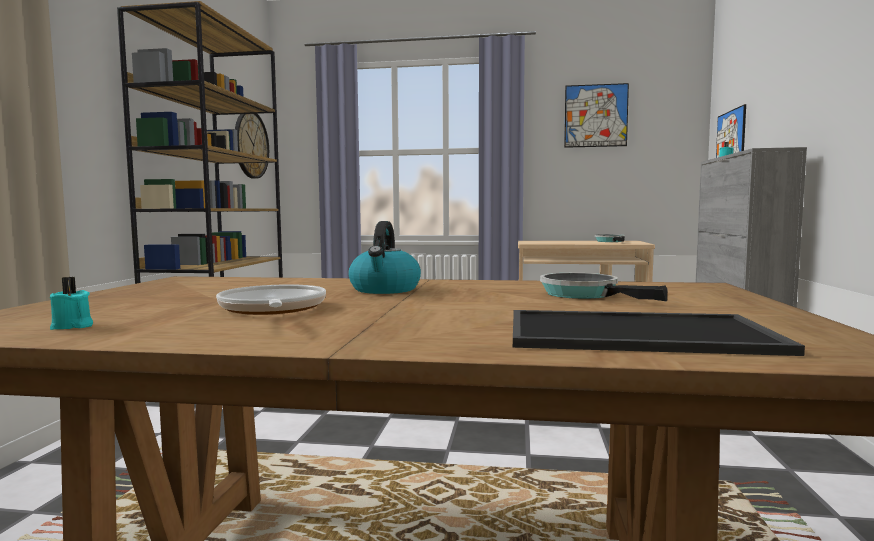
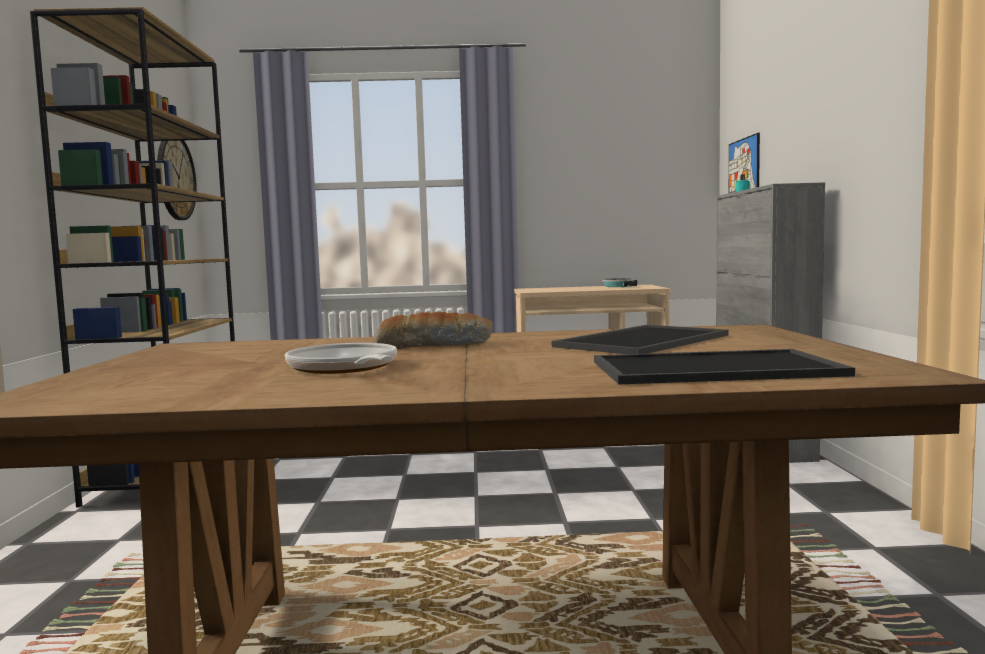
camera: 10 degrees left, 0 degrees up
(73, 326) = (157, 393): turquoise candle -> none
(385, 290) = (435, 345): kettle -> bread
(585, 294) = (641, 340): frying pan -> tray
(595, 116) = (596, 142): picture -> none

